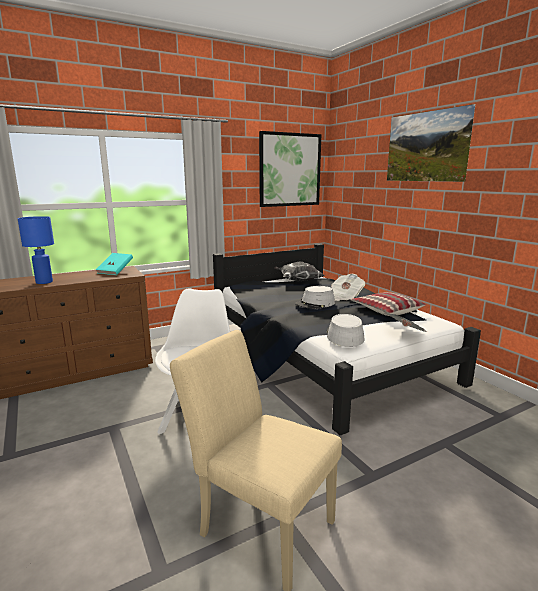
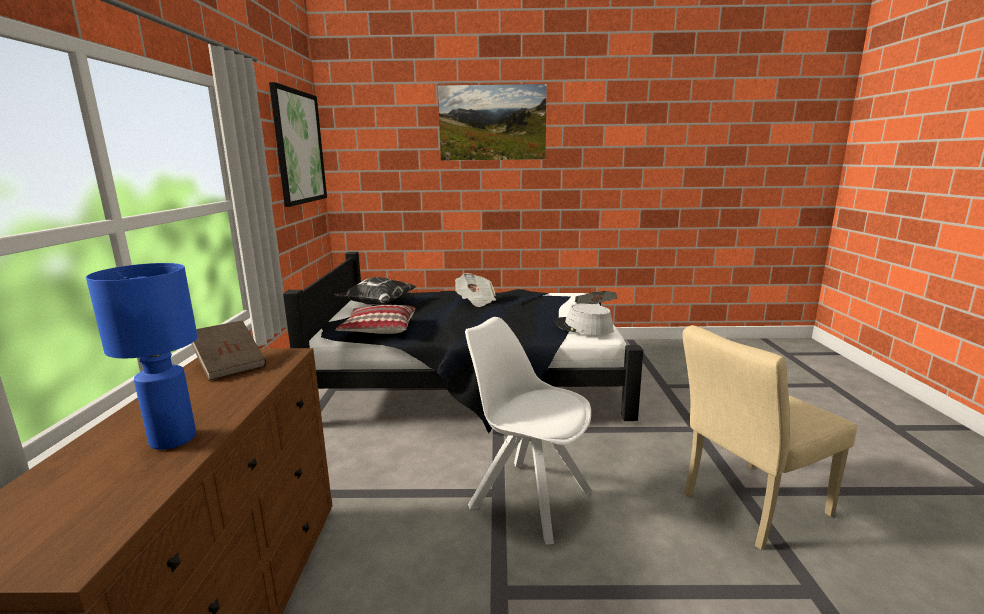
camera: 60 degrees left, 0 degrees up
(115, 271) = (230, 365): turquoise book -> brown book
(315, 304) = (482, 315): grey hat -> none
(386, 310) = (531, 300): pillow -> pillow (378, 329)

